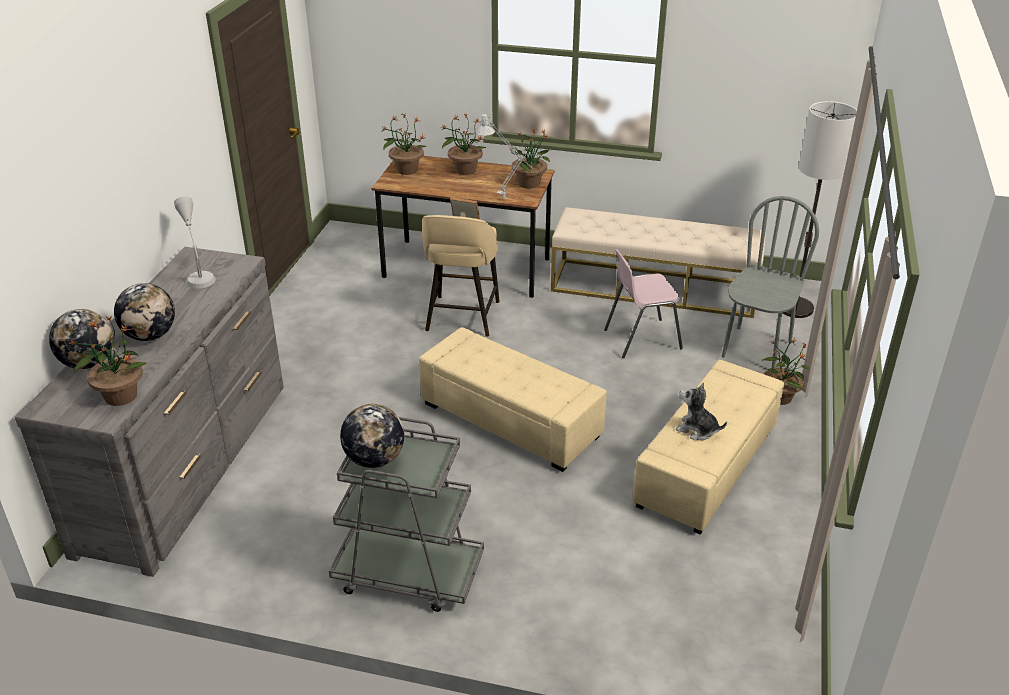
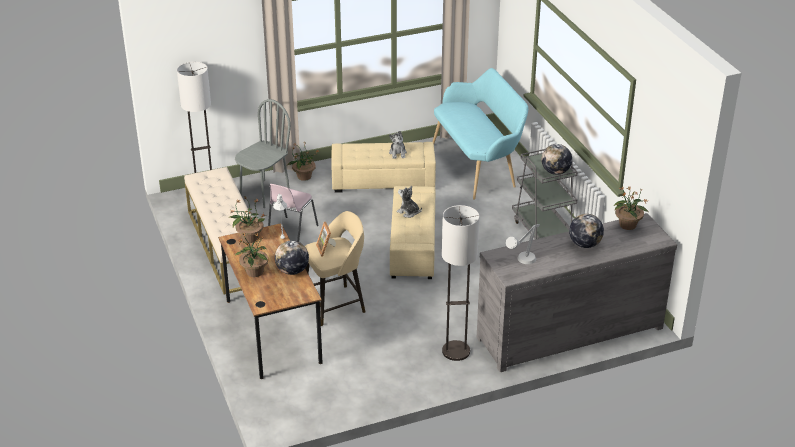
camera: 125 degrees left, 0 degrees up
(88, 363) = (624, 249): globe -> globe (292, 271)
(283, 362) = (456, 351): none -> floor lamp
(406, 170) = (279, 297): potted plant -> none
(523, 371) = (408, 212): none -> plush toy
(641, 339) = (291, 232): pink chair -> pink chair turned 75 degrees clockwise
(670, 603) = (478, 166): none -> turquoise bench
(756, 349) = (264, 194): grey chair -> grey chair turned 135 degrees clockwise

